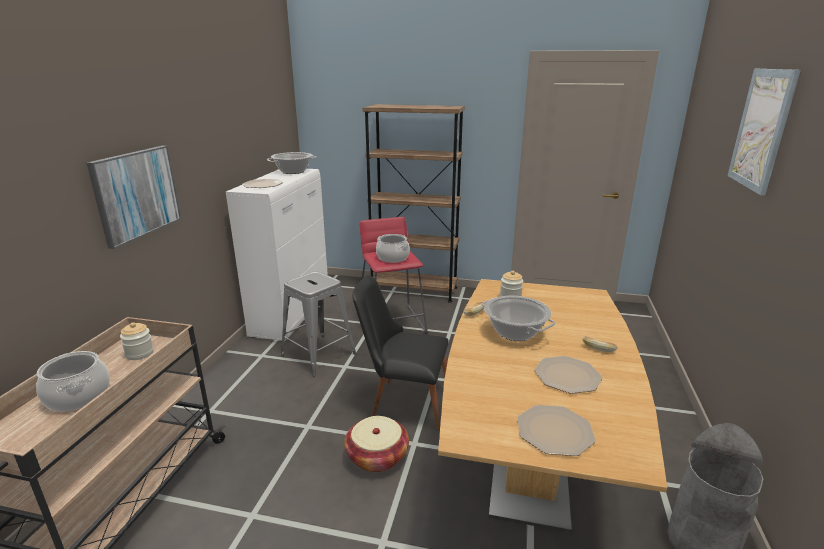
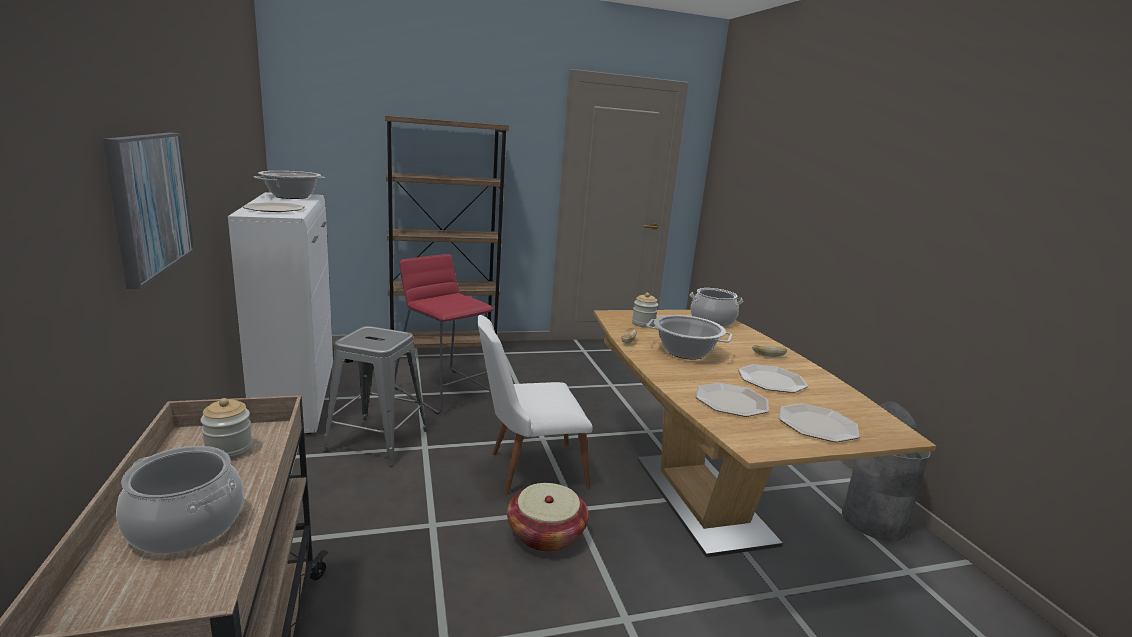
camera: 30 degrees left, 5 degrees down
(393, 257) = (454, 303): cooking pot -> cooking pot (712, 320)
(403, 401) = (527, 469): black chair -> white chair
(497, 388) = (731, 401): none -> plate
(761, 129) = (833, 149): picture -> none

